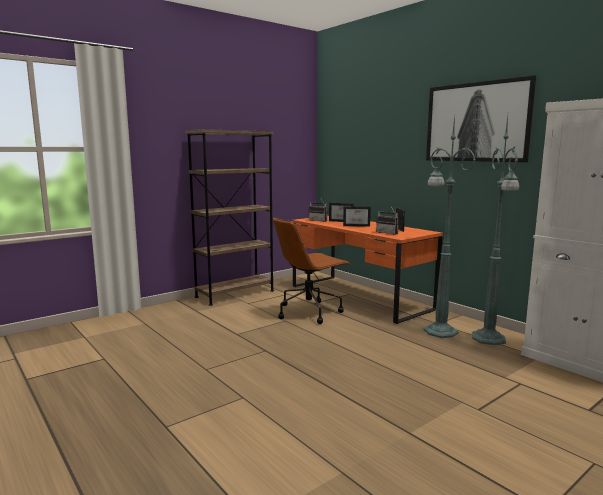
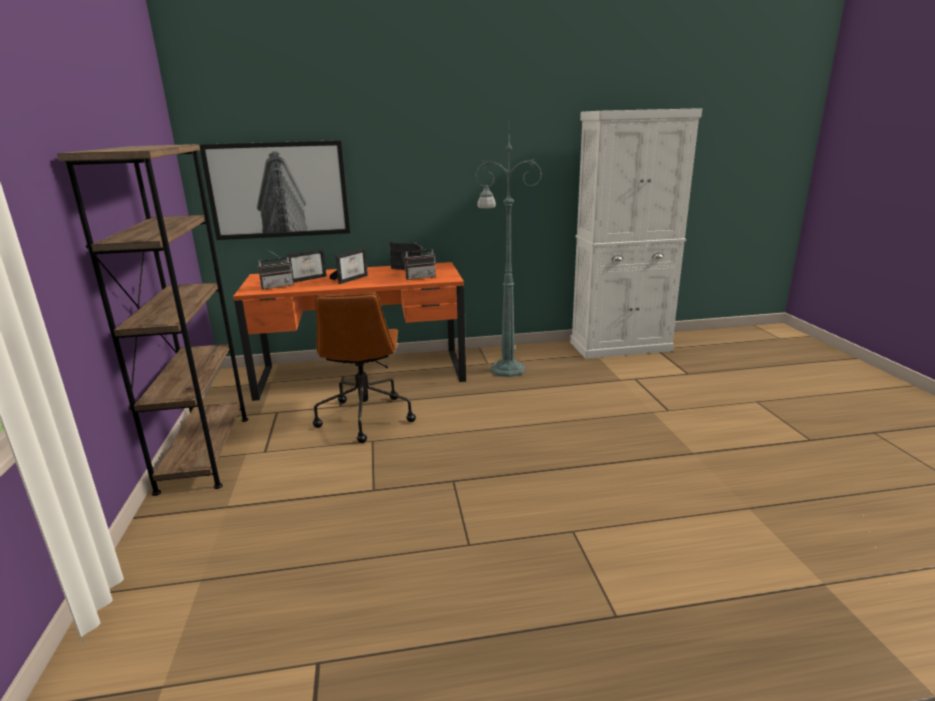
camera: 60 degrees left, 10 degrees up
(476, 122) = (477, 126): picture -> picture (278, 190)
(489, 339) = (544, 357): green floor lamp -> none

